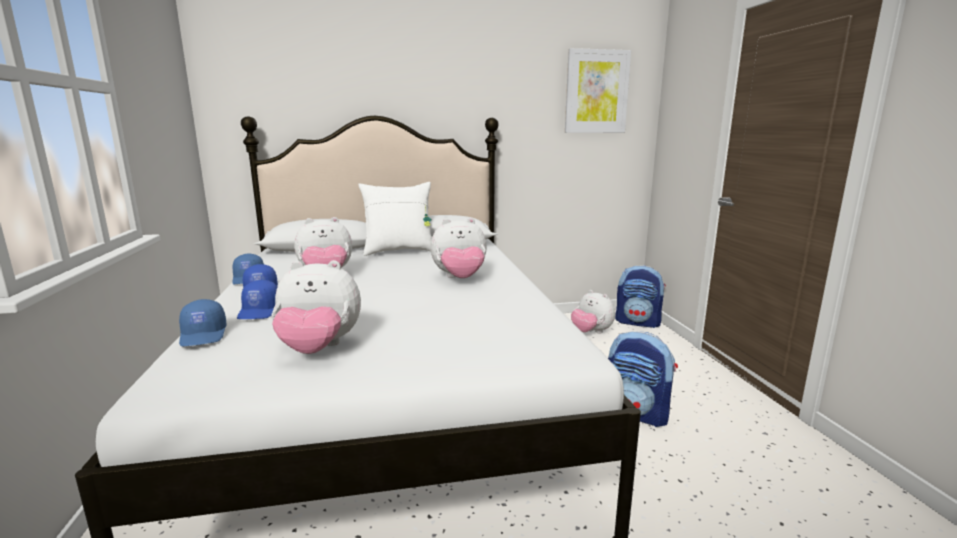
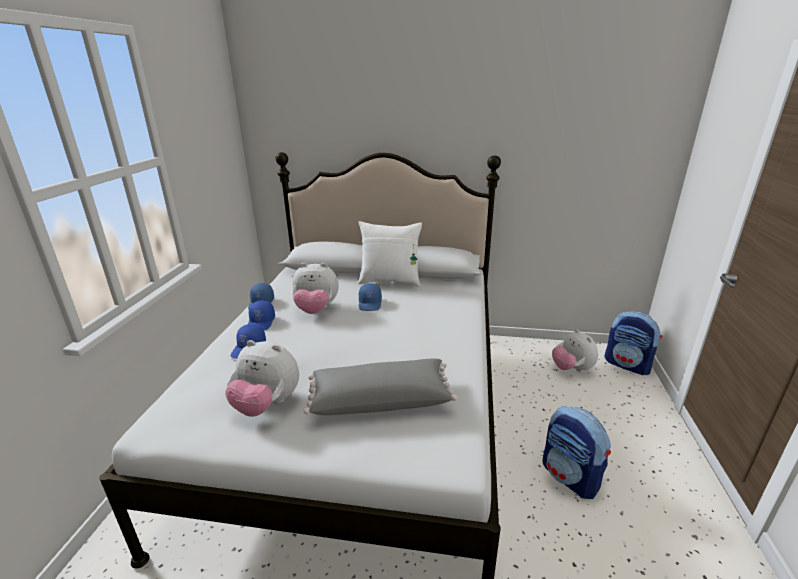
camera: 20 degrees right, 10 degrees up
(204, 335) = (201, 371): blue cap -> blue cap (370, 304)
(457, 327) = (380, 399): none -> grey pillow
(460, 278) = (419, 331): plush toy -> none
(596, 92) = (616, 127): picture -> none

